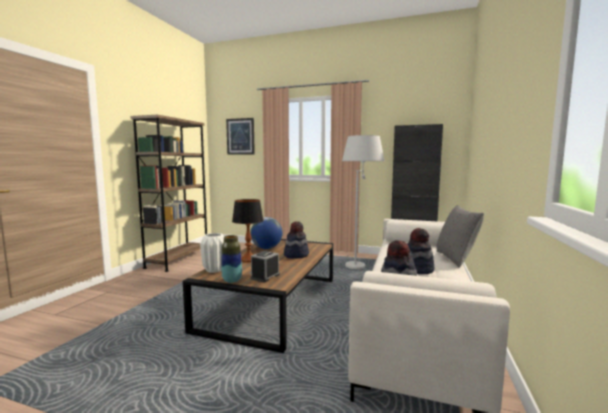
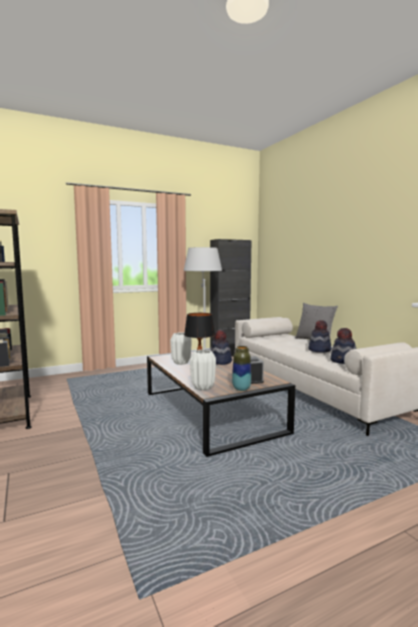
camera: 45 degrees left, 0 degrees up
(240, 136) = (36, 239): picture -> none
(266, 248) = (181, 363): globe -> white vase

